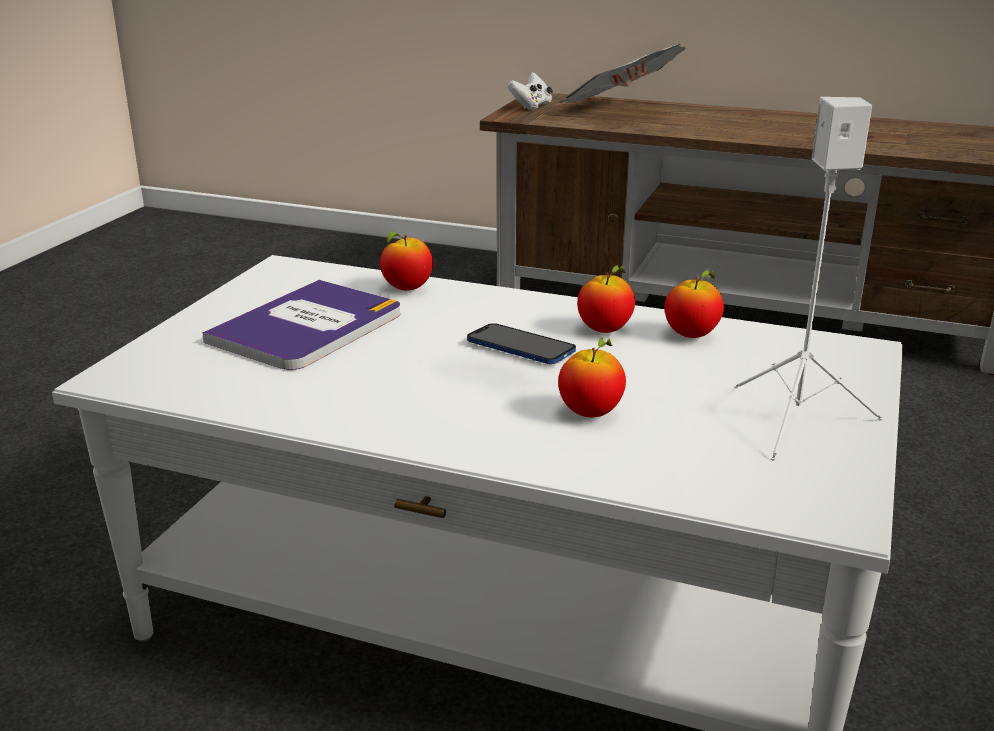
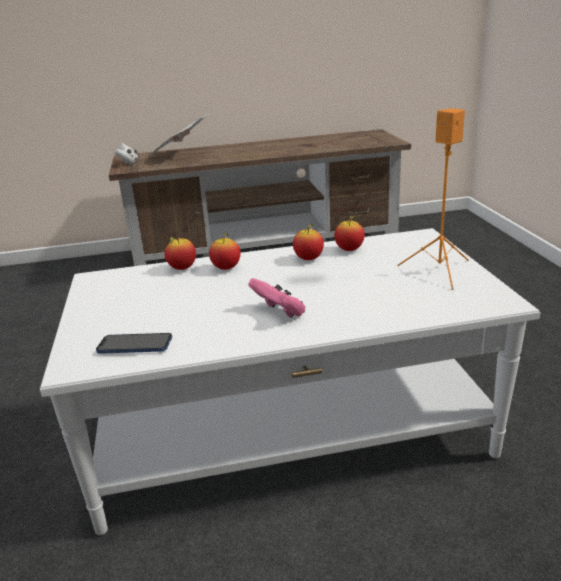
camera: 30 degrees left, 0 degrees up
(308, 327) = (155, 303): book -> none
(445, 398) = (279, 313): none -> pink game controller
(520, 347) = (281, 278): phone -> phone (135, 345)
(590, 413) = (355, 296): apple -> apple (226, 268)
(796, 421) = (439, 271): white speaker -> orange speaker

